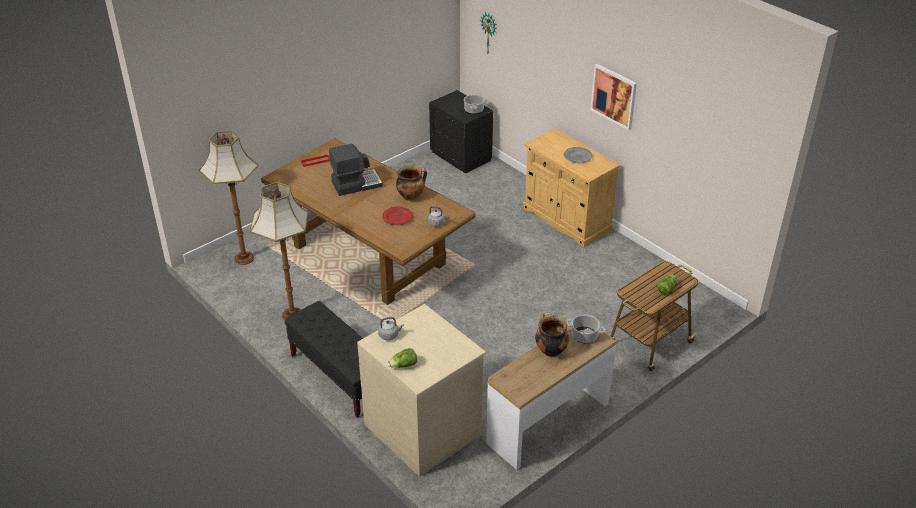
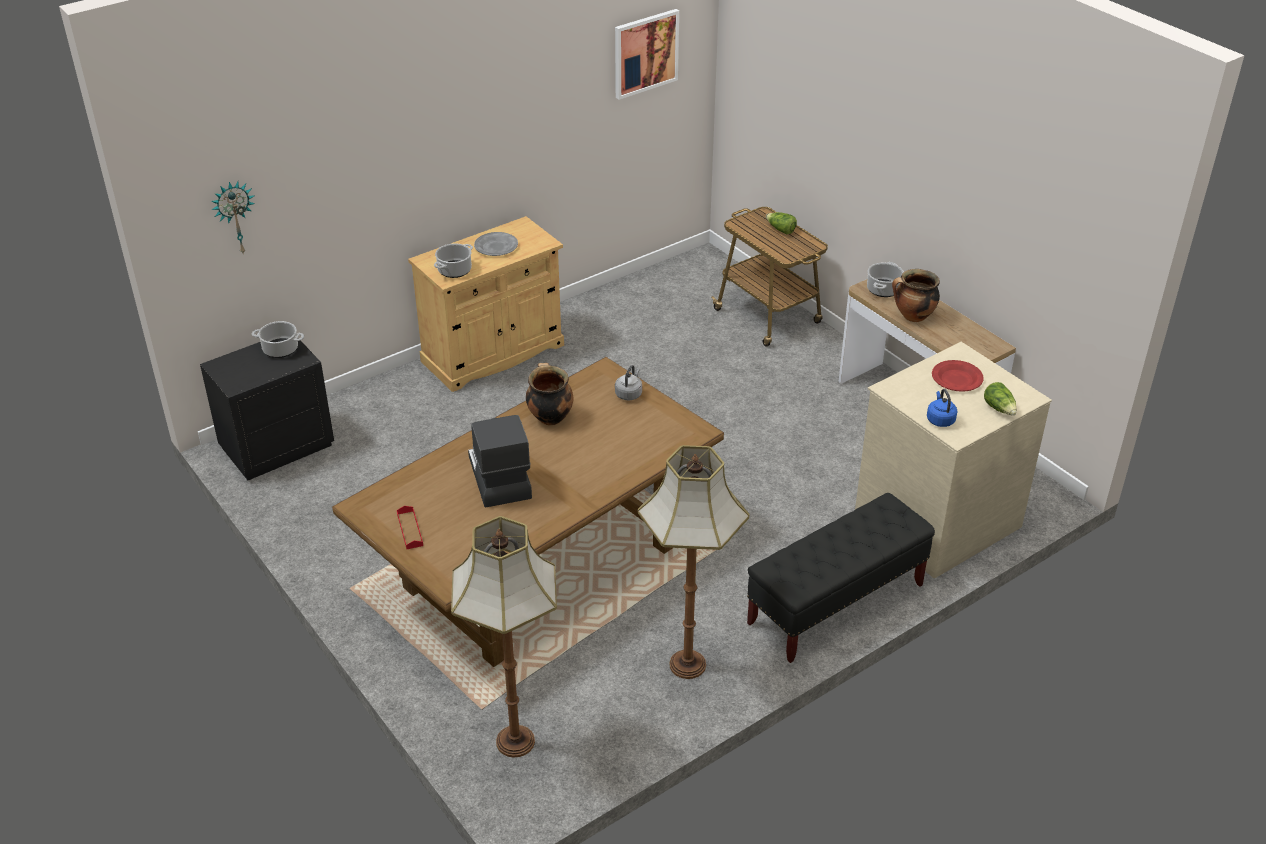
camera: 85 degrees left, 0 degrees up
(389, 335) = (940, 419): grey kettle -> blue kettle
(397, 217) = (607, 433): red plate -> red plate (956, 379)
(545, 145) = (454, 271): none -> cooking pot
(614, 96) = (492, 131): picture -> picture (645, 53)

